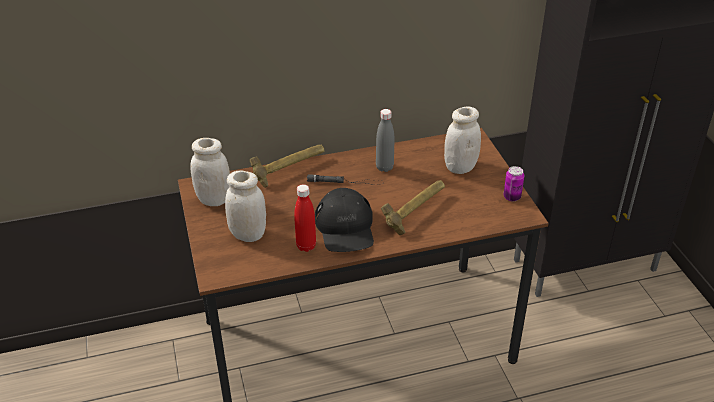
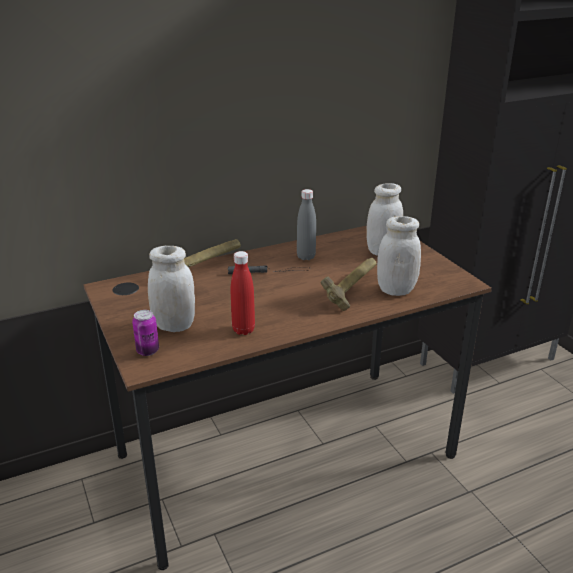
camera: 10 degrees left, 10 degrees down
(214, 199) = (128, 297): white jar -> white jar (396, 290)
(345, 227) = (282, 309): black cap -> none
(512, 197) = (445, 270): can -> can (148, 351)

